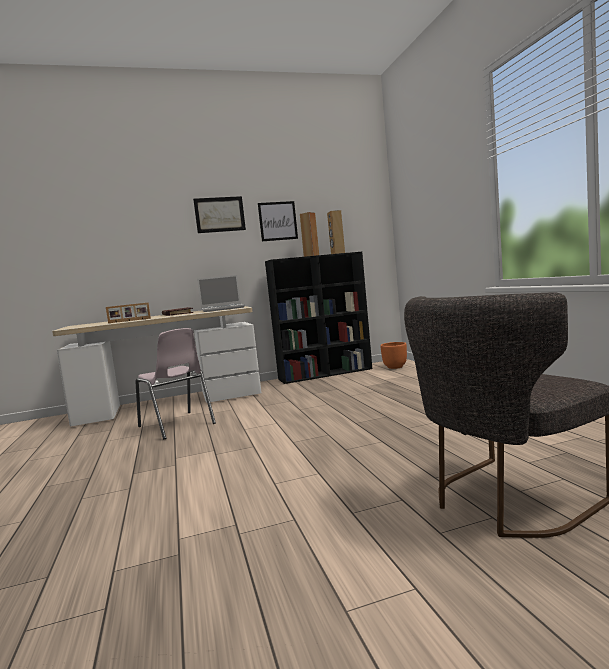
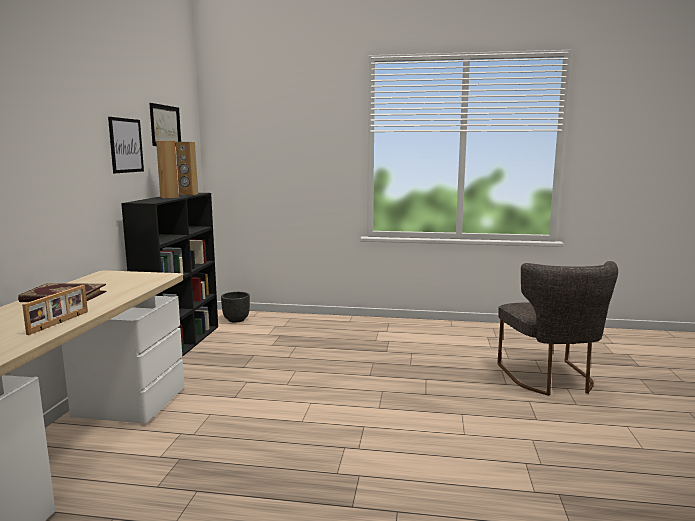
camera: 65 degrees left, 5 degrees up
(177, 425) = (207, 458): pink chair -> none
(219, 214) = (71, 128): picture -> picture (165, 126)
(223, 309) = (130, 280): laptop -> none
(395, 367) = (236, 320): orange planter -> black planter

